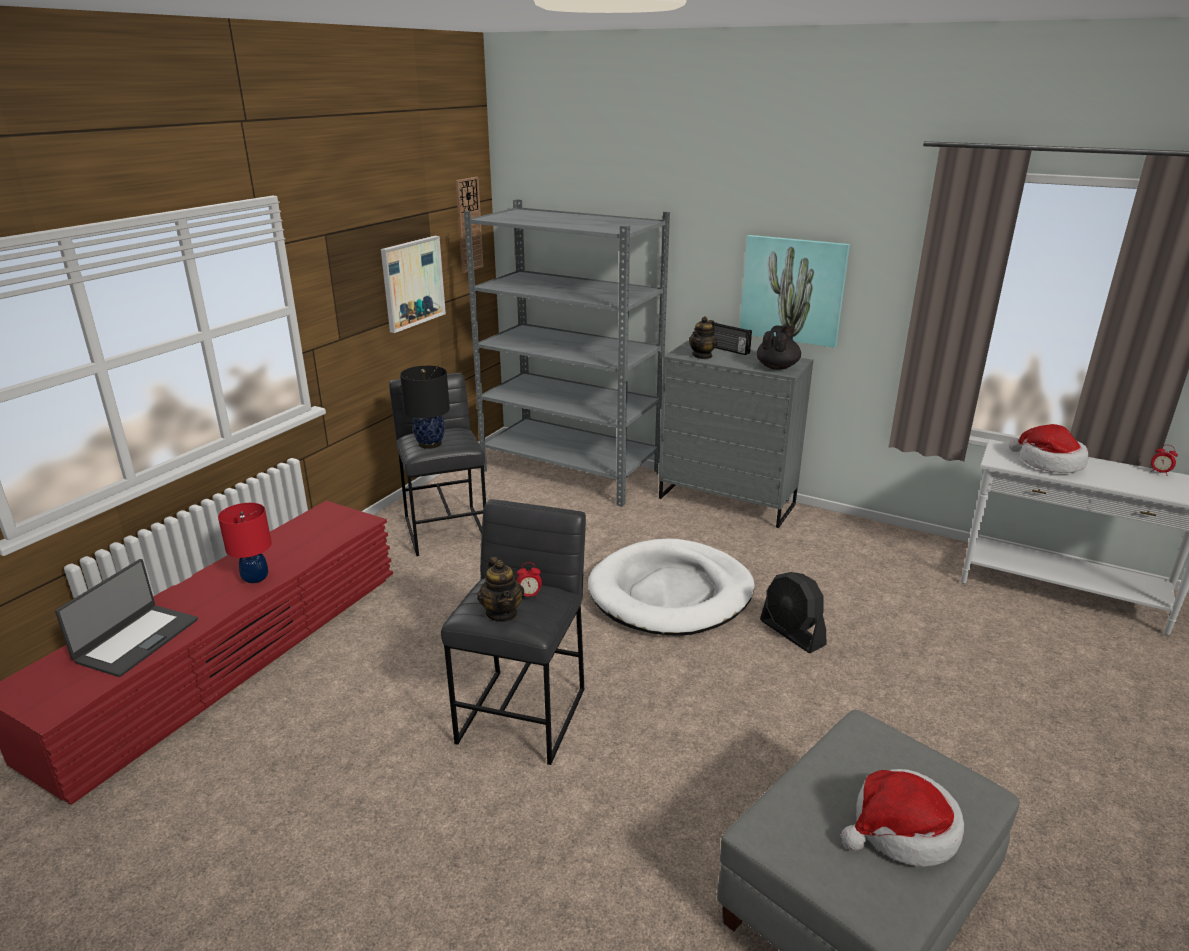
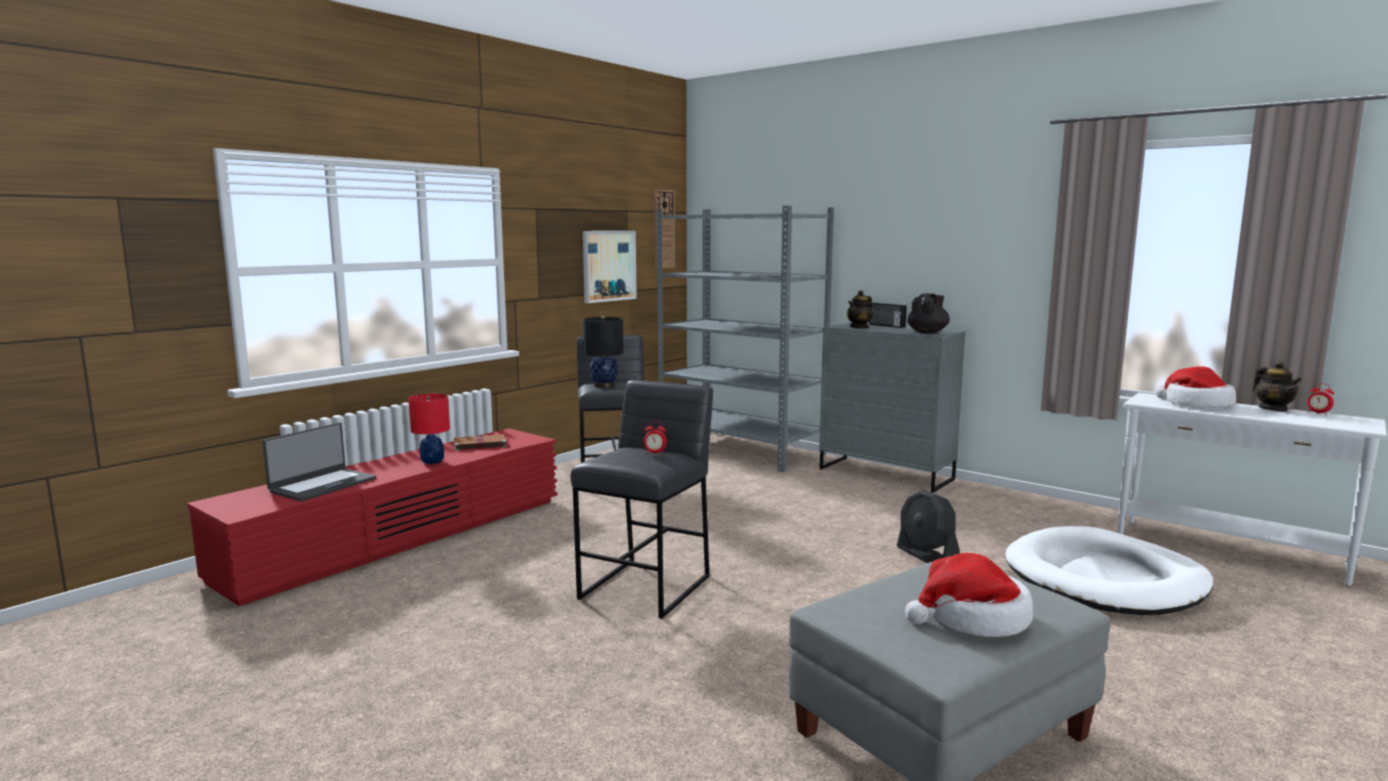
camera: 10 degrees right, 15 degrees down
(300, 537) = (479, 444): none -> brown book
(502, 613) = (626, 460): teapot -> teapot (1273, 409)
(671, 593) = (813, 525): white dog bed -> white dog bed (1105, 579)
(792, 290) = (943, 267): picture -> none

